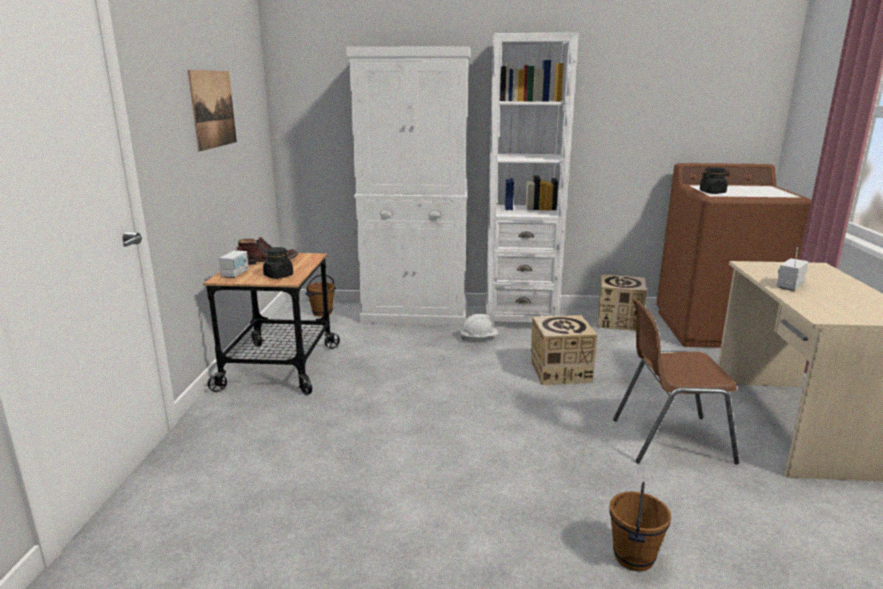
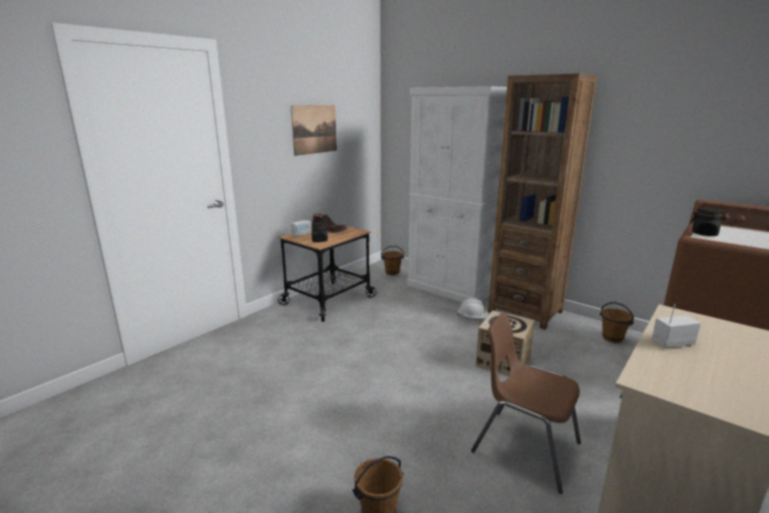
camera: 35 degrees right, 0 degrees up
(520, 318) = (525, 311): white bookcase -> brown bookcase
(619, 321) = (612, 338): cardboard box -> brown bucket

